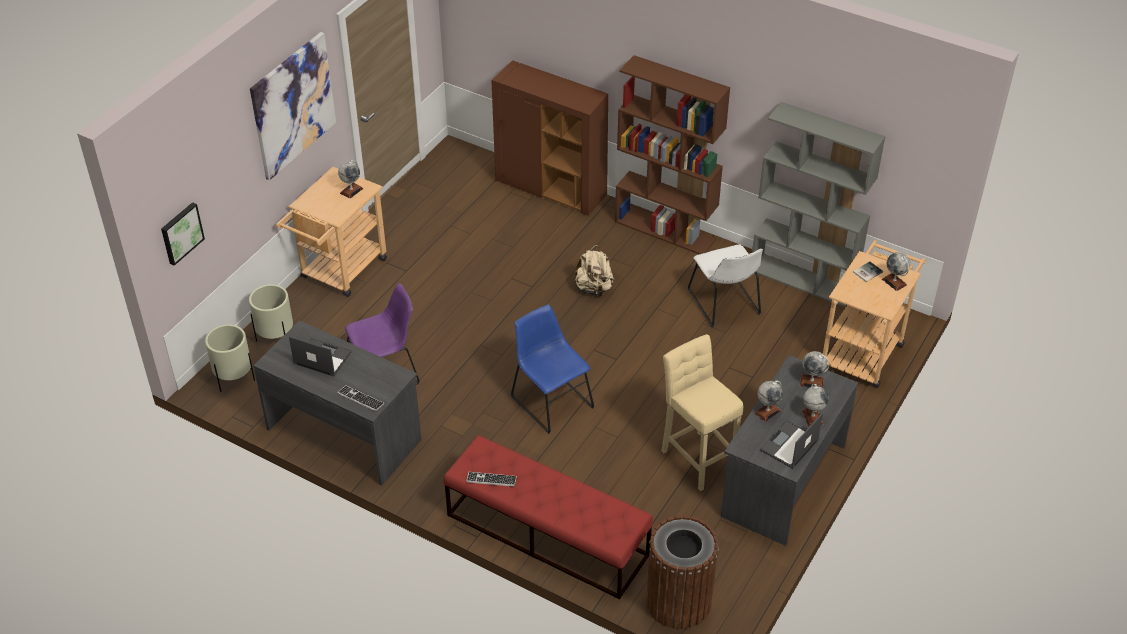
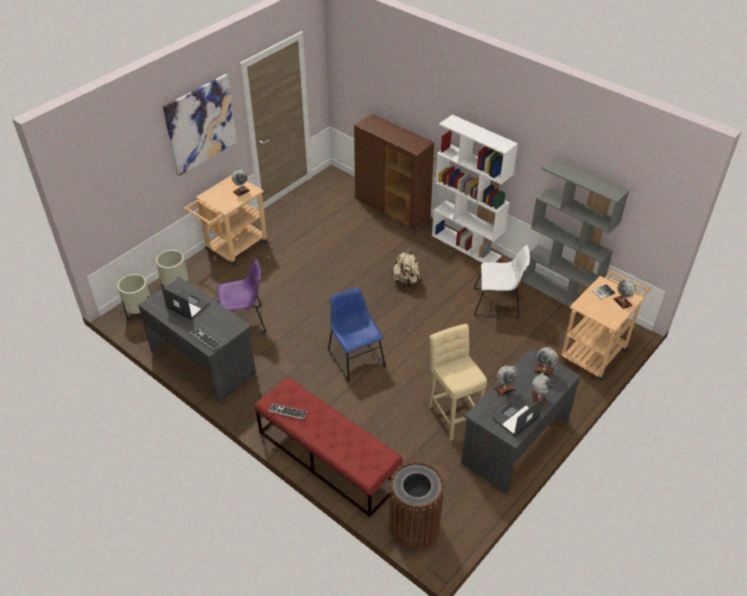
camera: 10 degrees right, 0 degrees up
(181, 233) = (101, 204): picture -> none
(665, 230) = (466, 246): brown bookcase -> white bookcase
(725, 304) = (498, 303): white chair -> white chair turned 75 degrees counterclockwise

